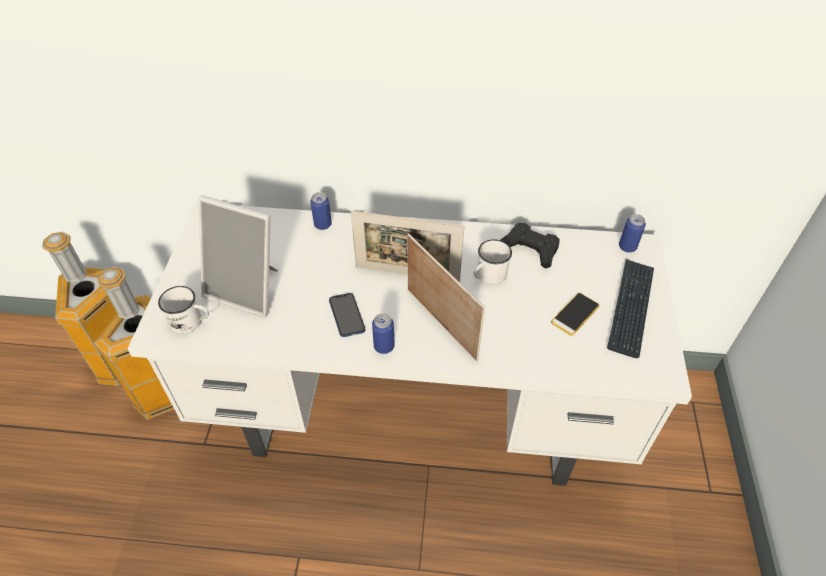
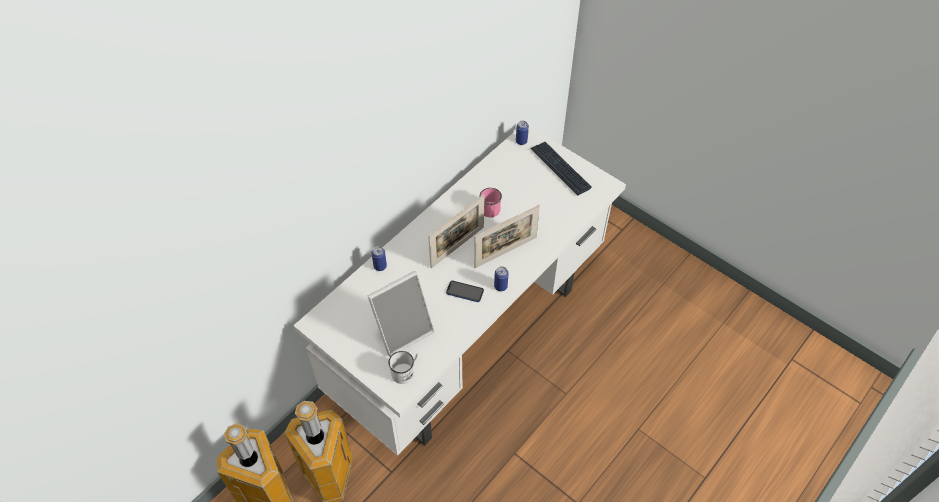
camera: 55 degrees left, 5 degrees up
(441, 323) = (505, 252): picture frame -> picture frame turned 150 degrees clockwise
(488, 276) = (490, 212): white mug -> pink mug
(530, 249) = (487, 182): black game controller -> none
(575, 314) = (546, 193): phone -> none

